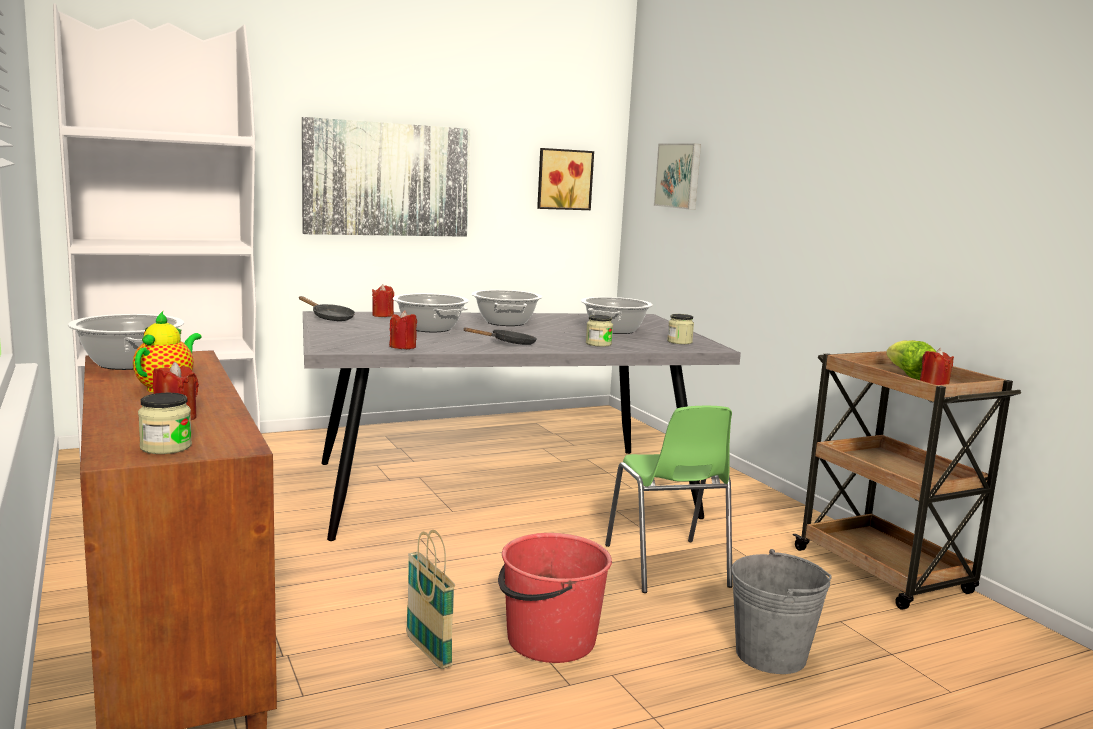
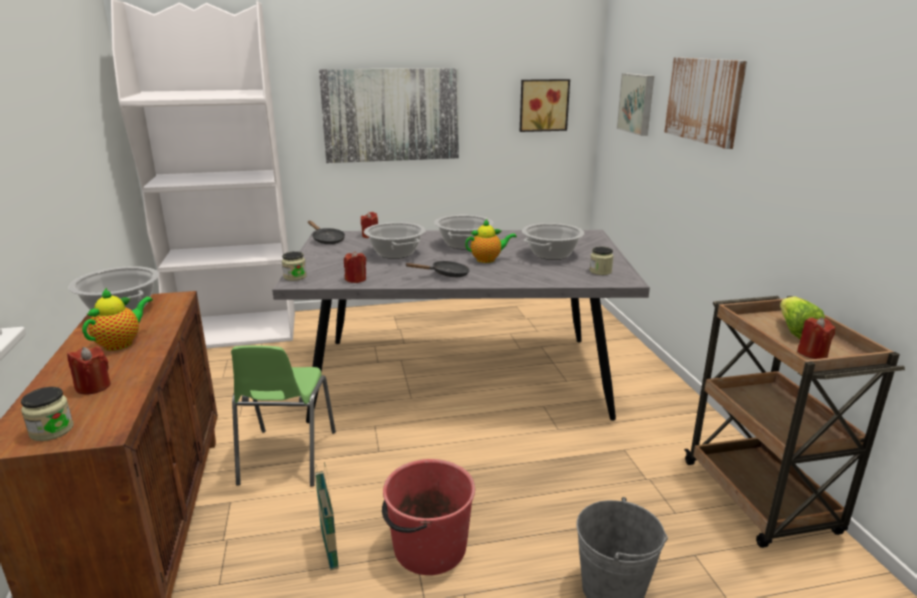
camera: 15 degrees right, 10 degrees up
(546, 333) = (488, 260): none -> teapot
(598, 344) = (524, 275): jar -> jar (295, 277)
(667, 566) = (561, 473): green chair -> green chair (286, 458)
(767, 163) = (704, 100): none -> picture

